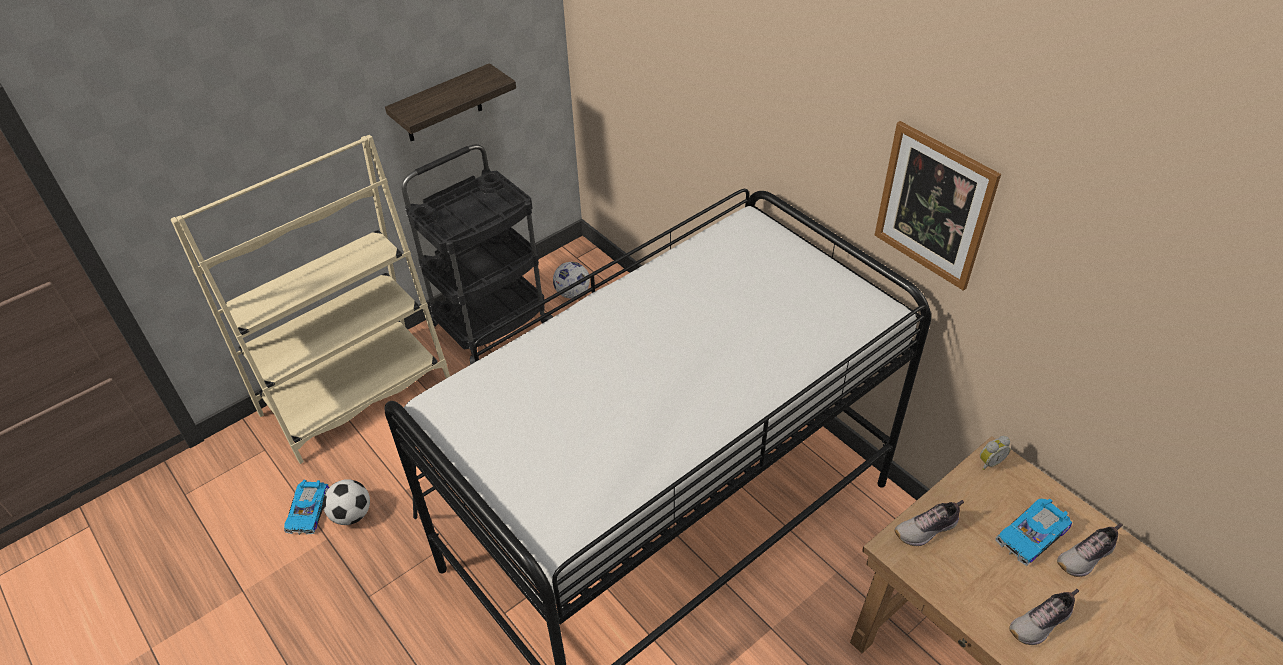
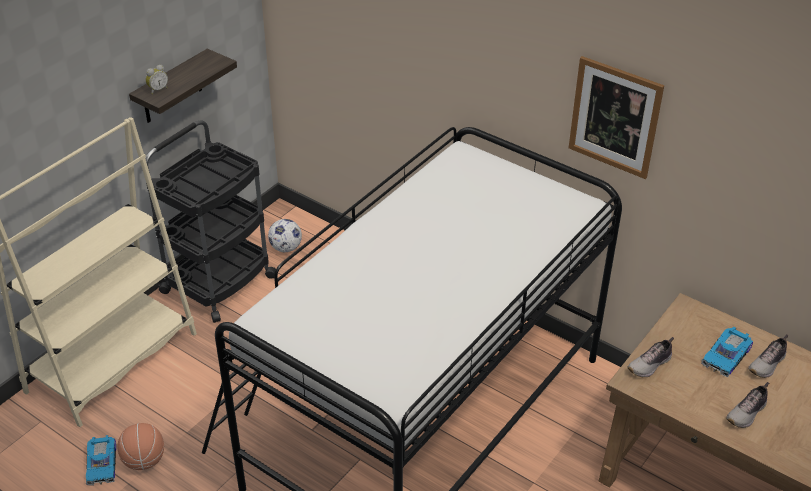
camera: 15 degrees left, 5 degrees down
(352, 514) = (144, 460): football -> basketball
(989, 462) = (683, 311): alarm clock -> alarm clock (158, 90)

